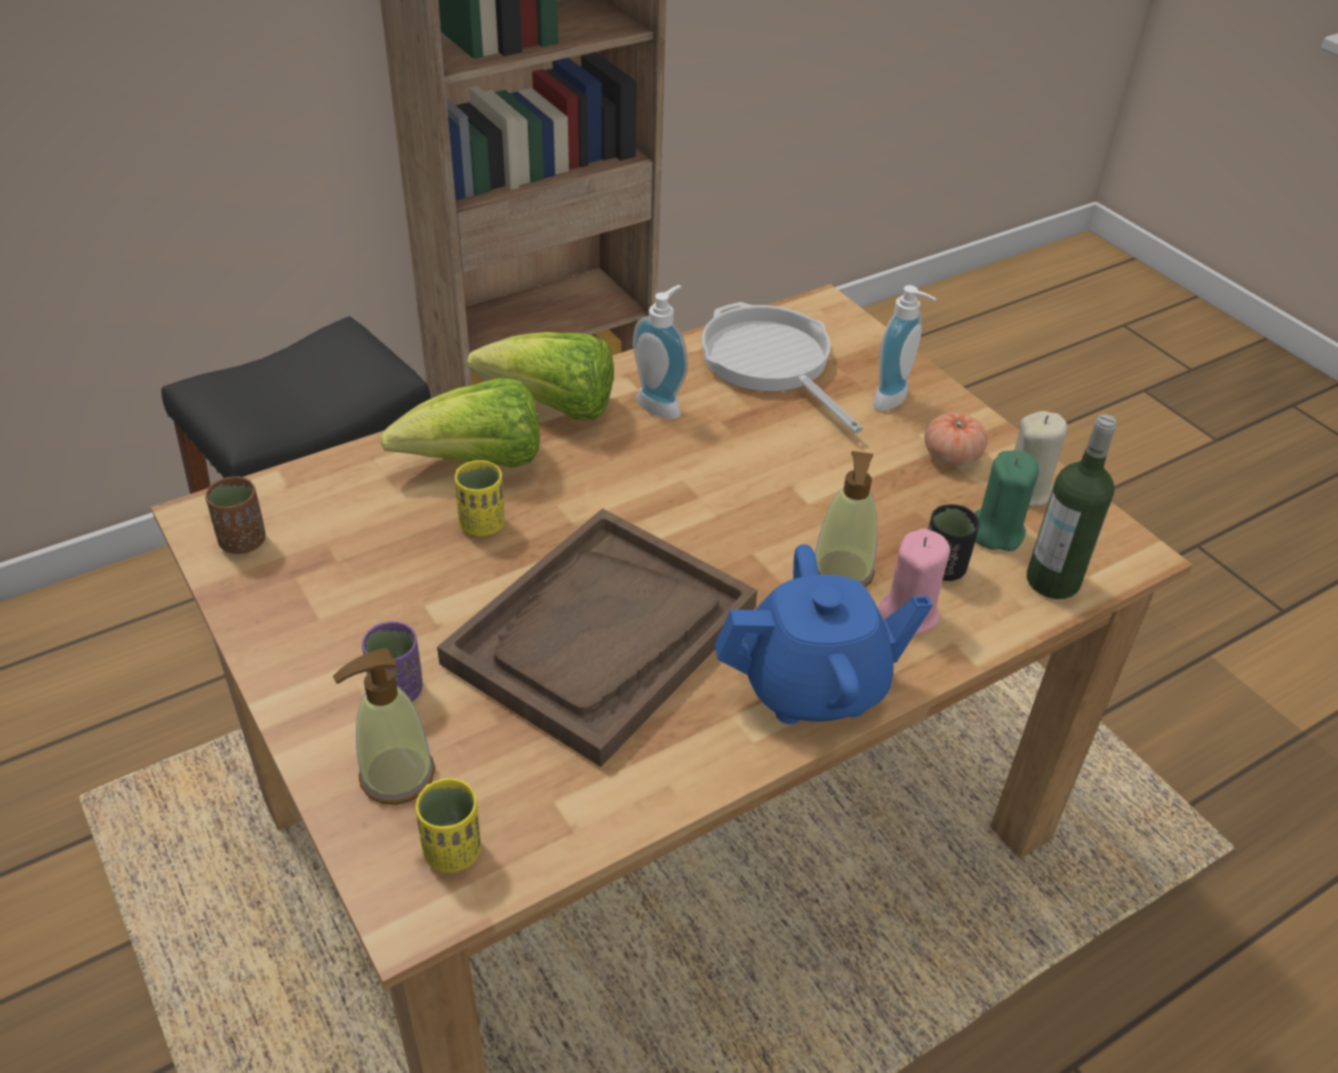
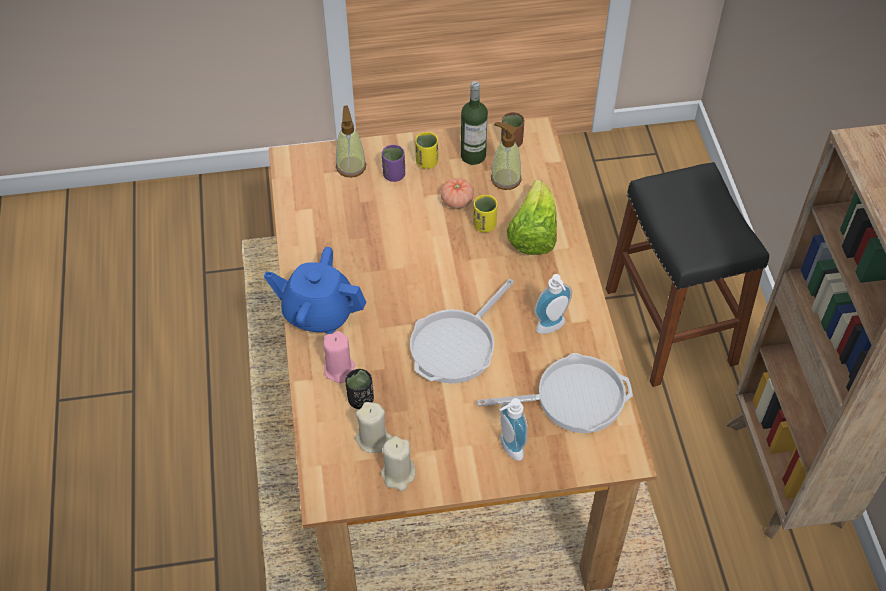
camera: 115 degrees right, 10 degrees up
(453, 851) = (307, 174): yellow cup -> yellow cup (427, 162)
(553, 407) = (569, 278): lettuce -> none
(601, 636) = (389, 248): brown tray -> none
(761, 491) = (457, 345): none -> frying pan
(814, 685) = (318, 313): blue teapot -> blue teapot turned 90 degrees clockwise
(842, 572) = (380, 354): soap dispenser -> soap dispenser (505, 179)
(951, 456) = (444, 451): tomato -> tomato (457, 201)
(996, 532) = (373, 439): green candle -> beige candle
(1052, 581) = (326, 445): bottle -> bottle (473, 156)

